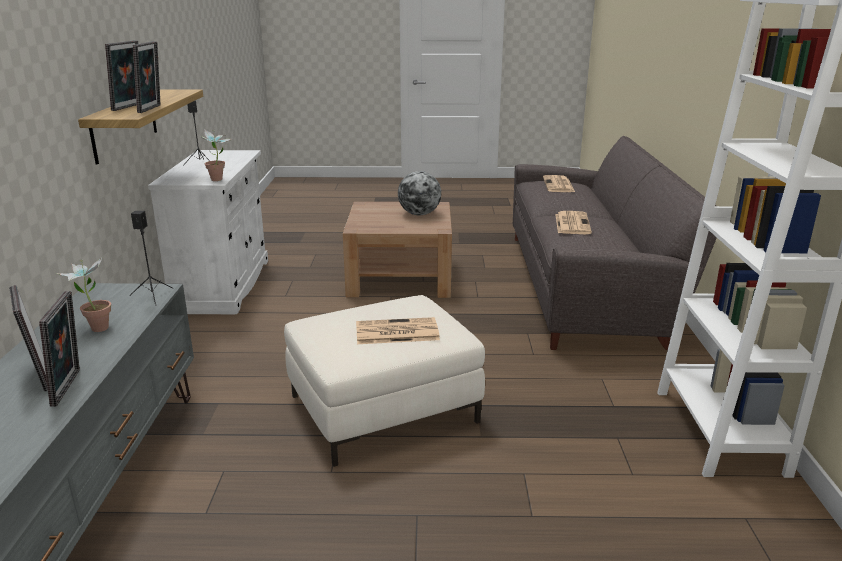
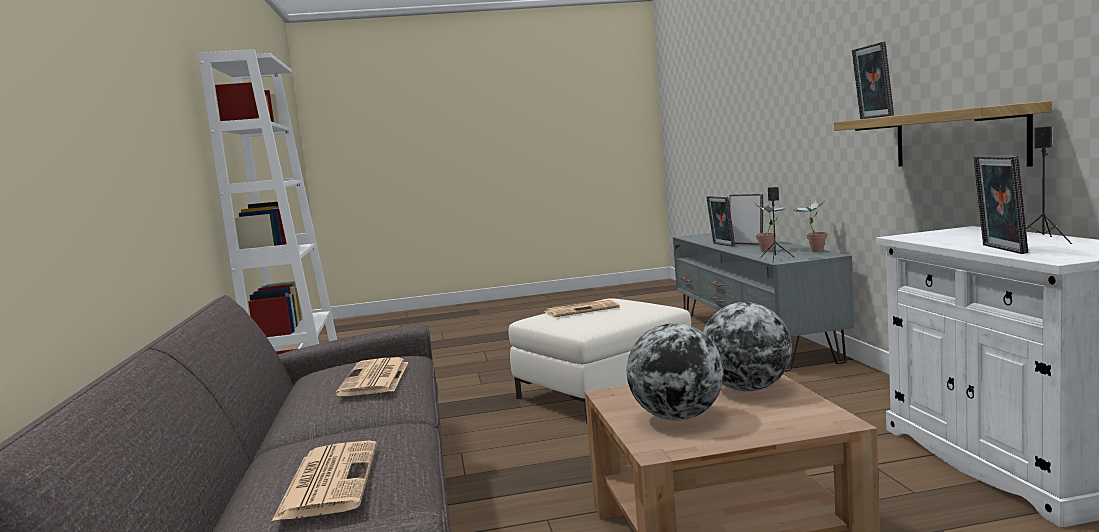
camera: 170 degrees right, 15 degrees down
(130, 107) = (908, 114): picture frame -> picture frame (999, 249)
(219, 180) = (903, 237): potted plant -> potted plant (812, 251)
(373, 221) = (748, 389): none -> globe

